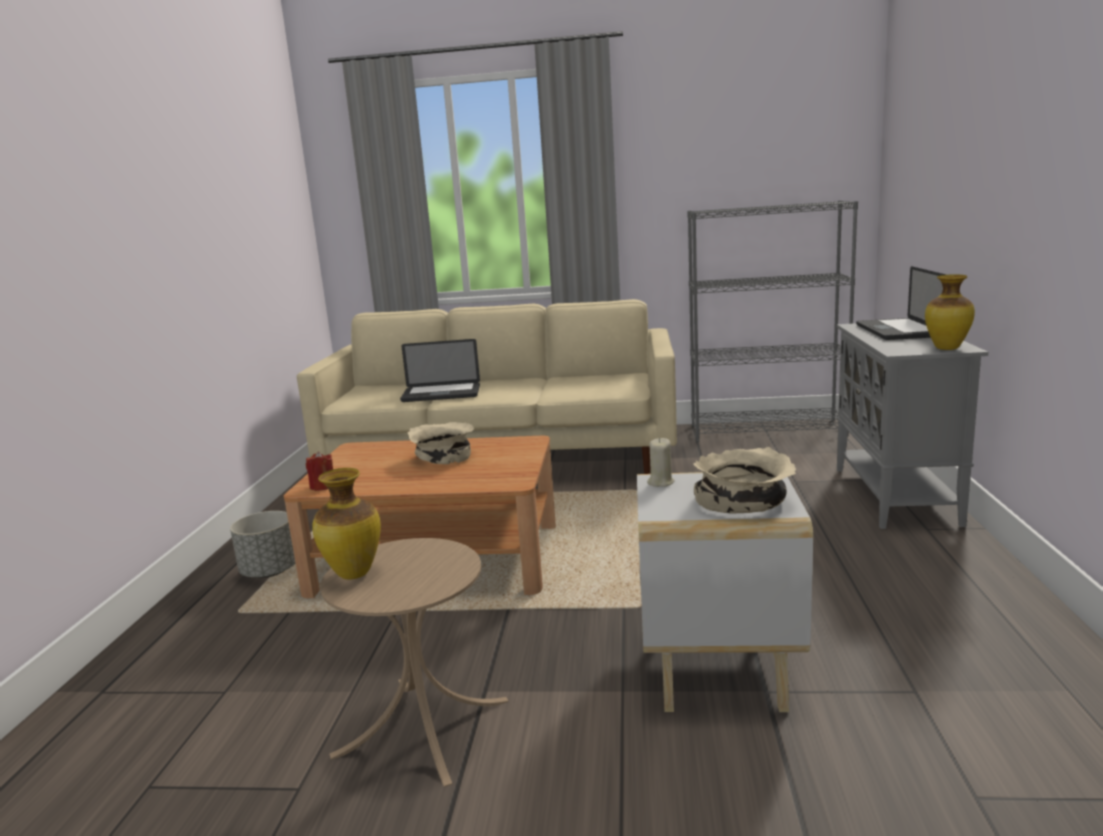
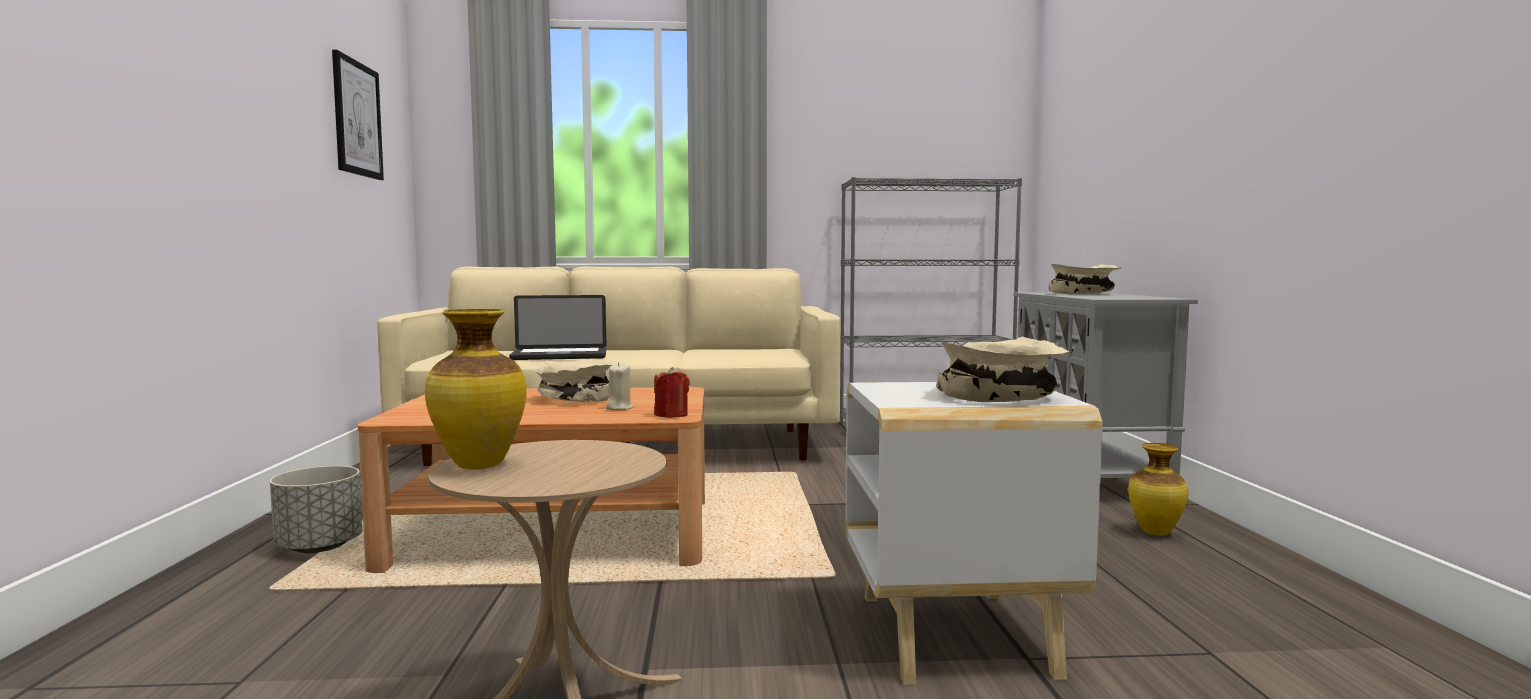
camera: 10 degrees left, 10 degrees down
(263, 202) = (357, 118): none -> picture
(322, 486) = (413, 418): red candle -> red candle (671, 415)
(660, 482) = (884, 386): beige candle -> beige candle (619, 408)
(897, 331) = (1084, 293): laptop -> beige bowl
(947, 349) = (1152, 297): vase -> vase (1156, 533)

